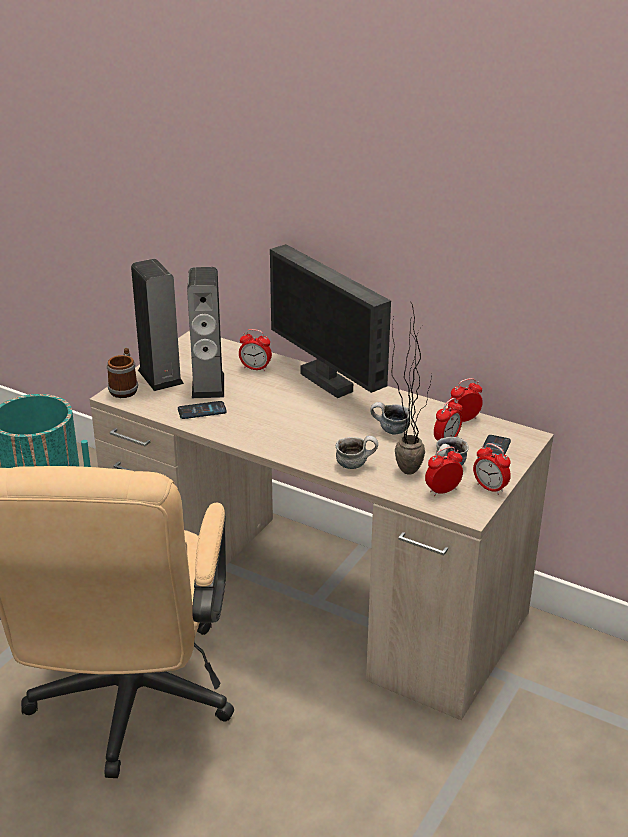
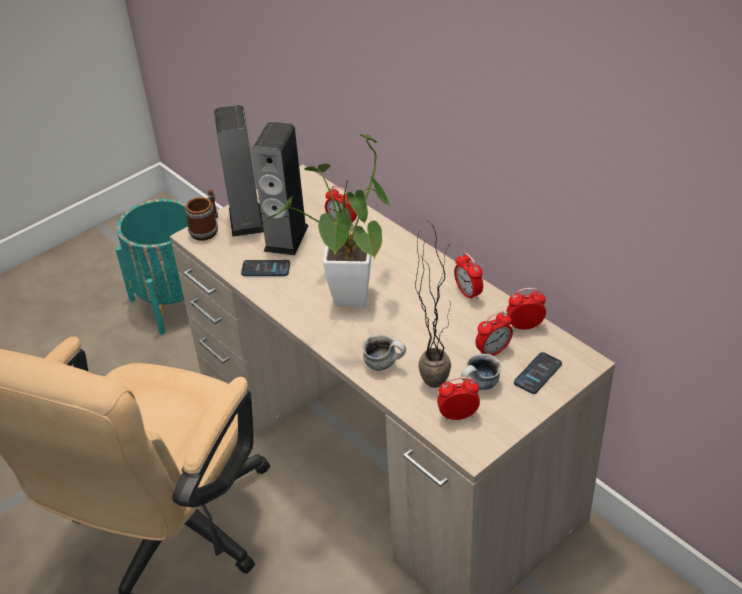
camera: 20 degrees right, 10 degrees up
(297, 425) = (349, 303): none -> potted plant
(328, 382) = (406, 253): monitor -> none
(389, 431) = (439, 327): mug -> none
(490, 488) = (510, 422): alarm clock -> alarm clock (468, 293)

